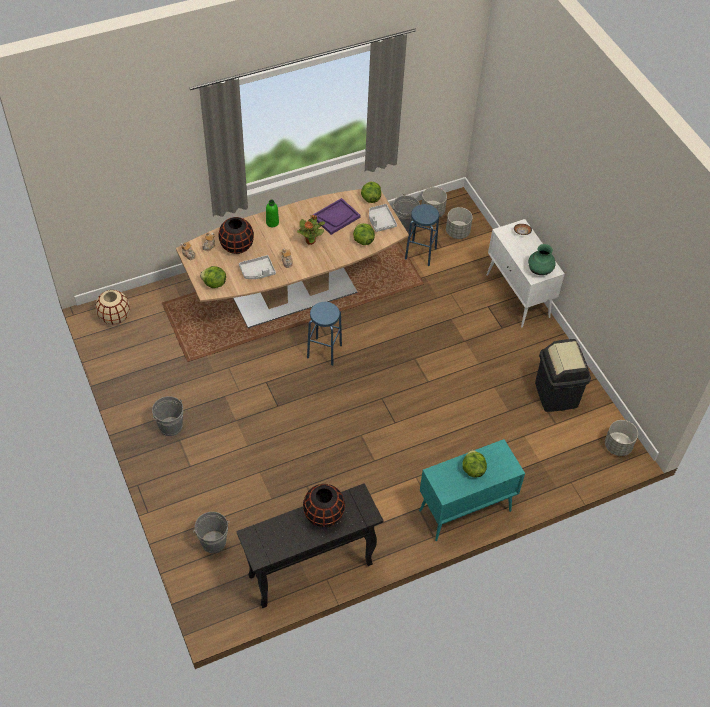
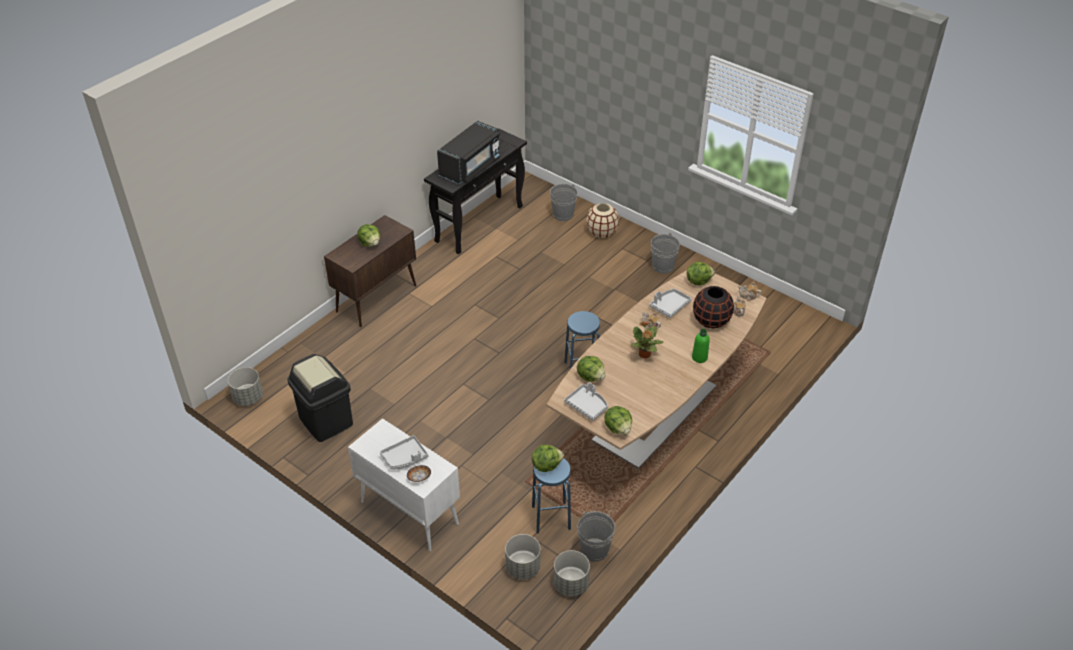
camera: 155 degrees right, 10 degrees down
(114, 317) = (798, 324): beige vase -> beige vase (602, 232)
(323, 515) = (470, 167): black vase -> black microwave
(336, 217) = (639, 390): purple tray -> none
(427, 217) = (546, 465): none -> lettuce
(464, 511) = (377, 298): turquoise cabinet -> brown cabinet
(526, 249) = (405, 458): none -> grey tray
(539, 271) = (378, 438): green vase -> none

